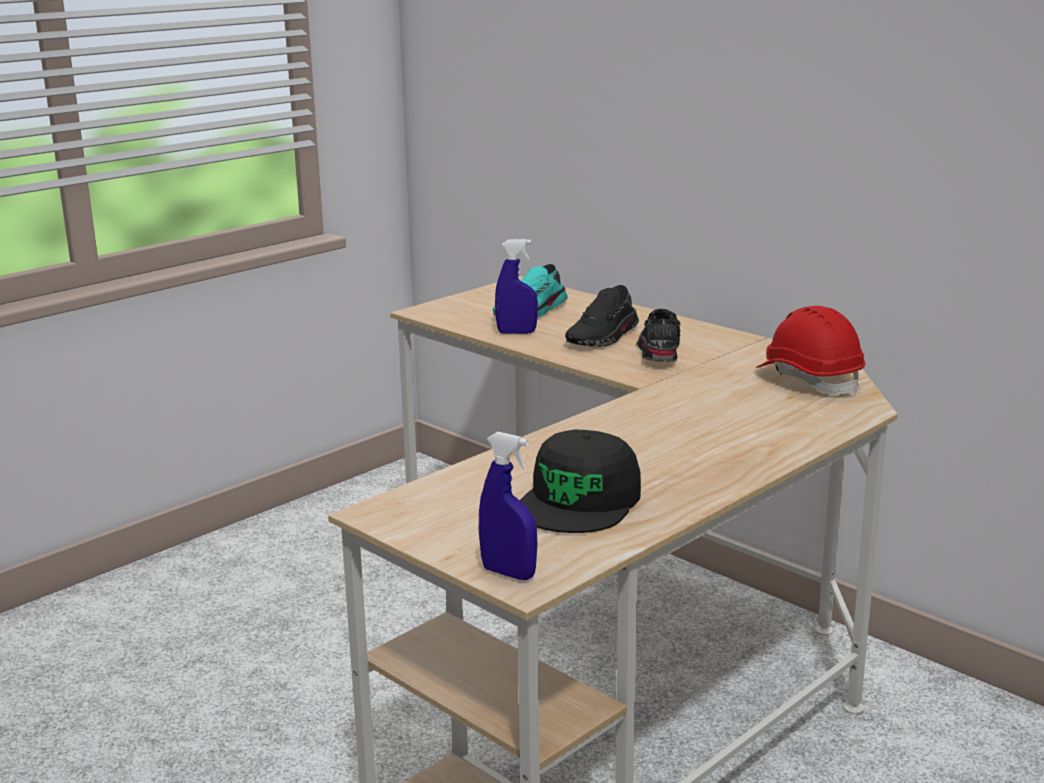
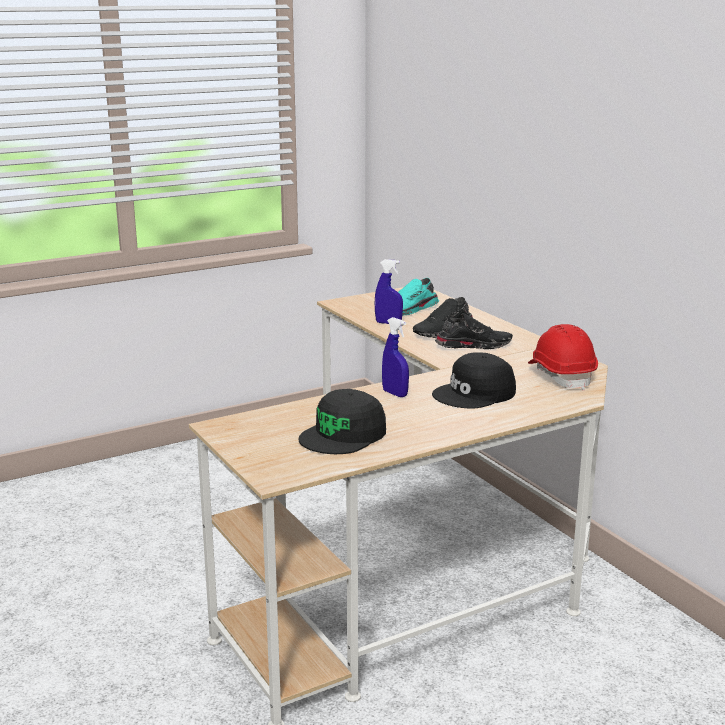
camera: 15 degrees right, 0 degrees up
(508, 573) = (267, 471): blue spray bottle -> blue spray bottle (395, 394)
(658, 351) = (473, 345): black shoe -> black shoe turned 60 degrees clockwise
(717, 418) = (475, 394): none -> black cap

